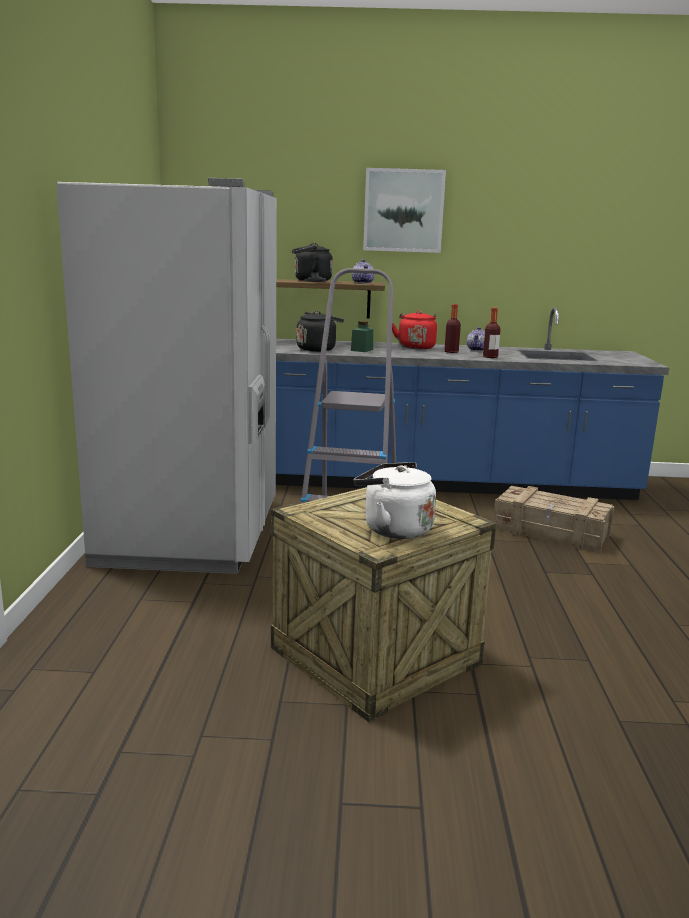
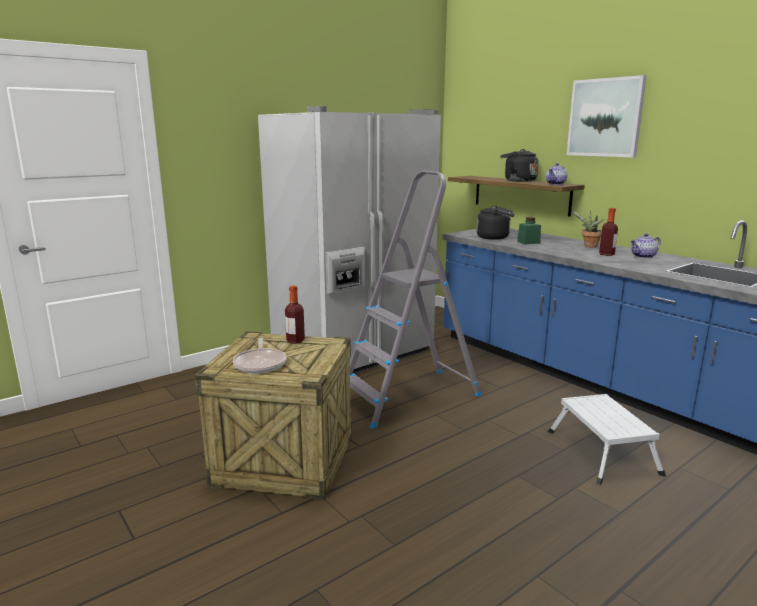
camera: 50 degrees right, 0 degrees up
(393, 529) = (260, 363): white kettle -> frying pan
(415, 347) = (589, 246): red kettle -> potted plant
(490, 357) = (627, 264): bottle -> bottle (295, 341)
(551, 532) = (603, 452): crate -> white step ladder

